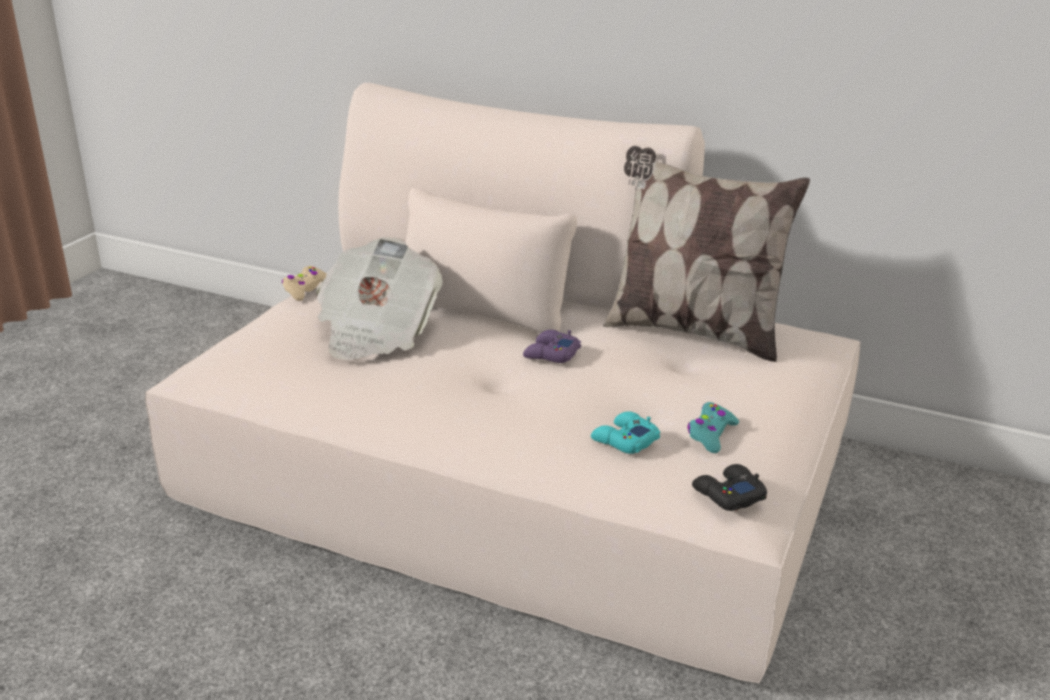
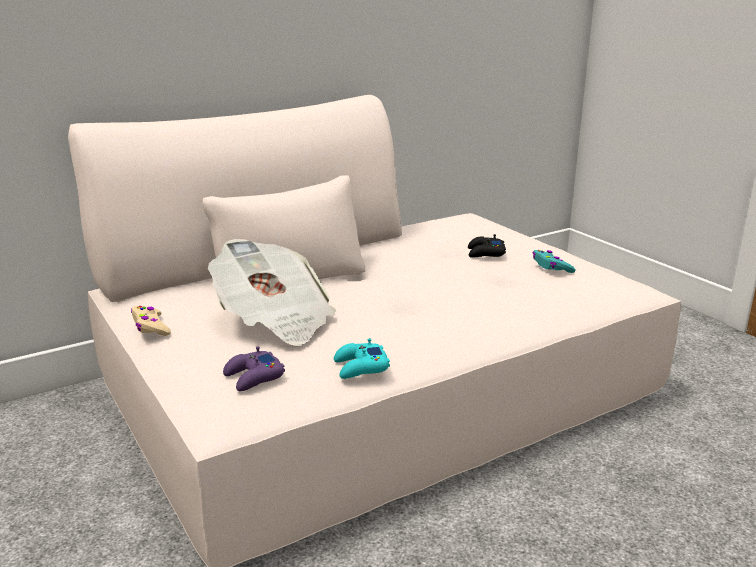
camera: 55 degrees left, 5 degrees down
(551, 354) = (399, 276): purple game controller -> purple game controller (253, 377)
(624, 440) = (534, 289): turquoise game controller -> turquoise game controller (360, 367)
(691, 332) = (422, 236): pillow -> none
(728, 494) = (620, 282): black game controller -> black game controller (485, 253)

